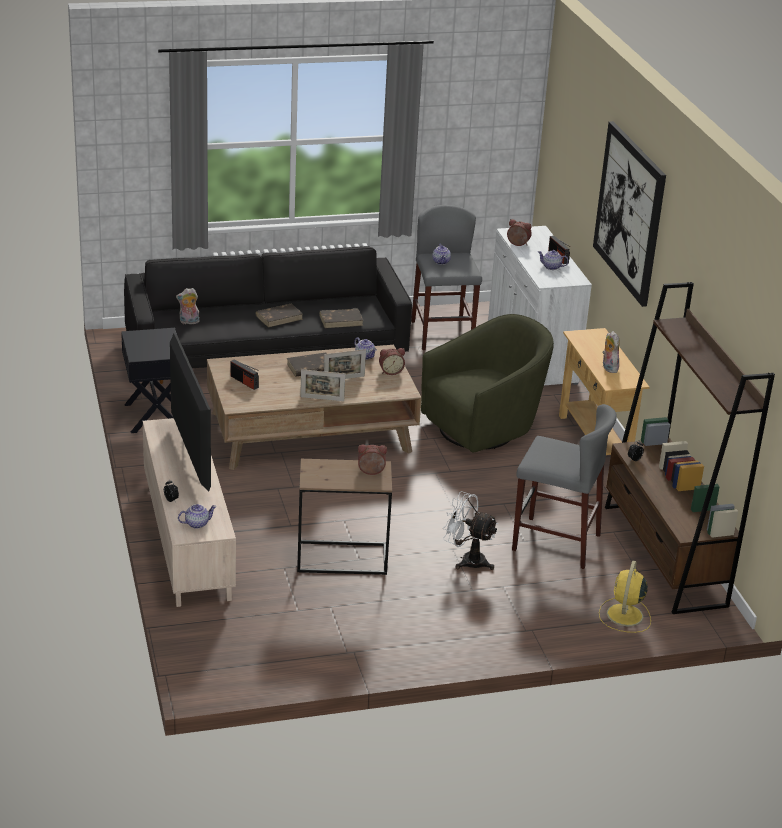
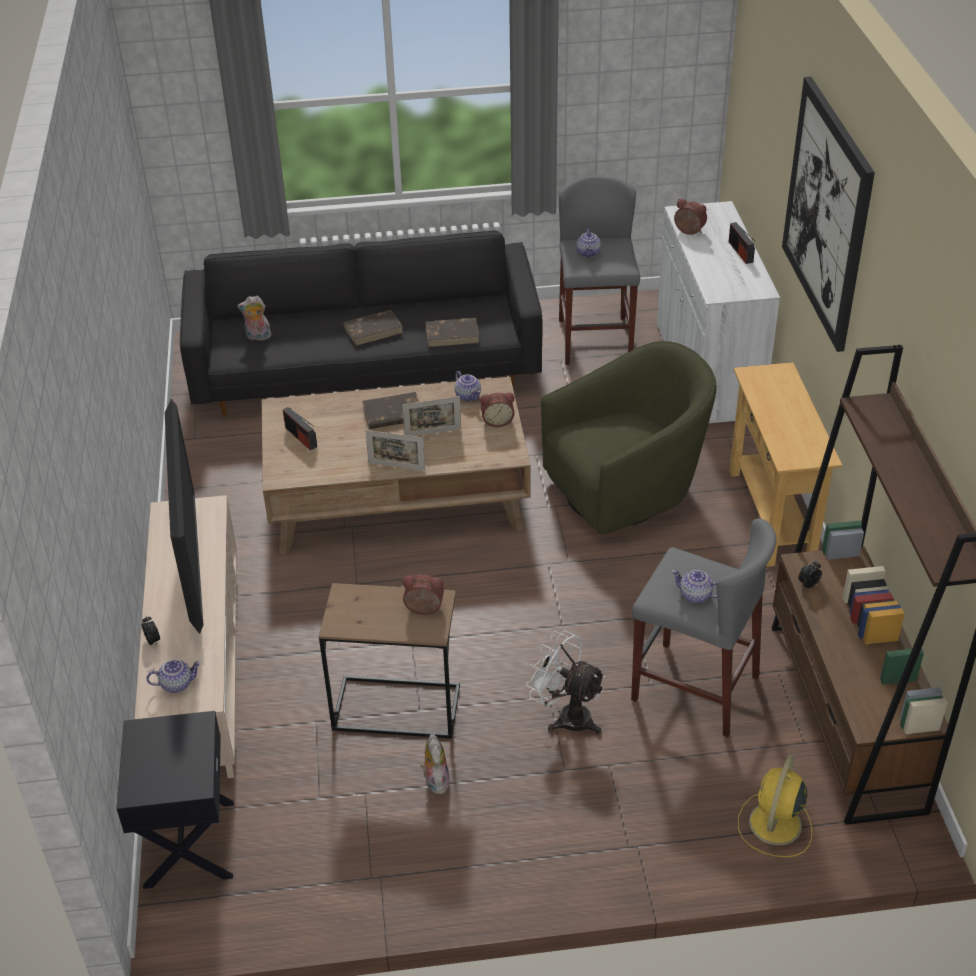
camera: 10 degrees right, 10 degrees up
(153, 416) = (202, 466): black nightstand -> black nightstand (187, 844)
(552, 267) = (729, 269): teapot -> teapot (695, 595)
(608, 368) = (787, 431): plush toy -> plush toy (435, 780)

